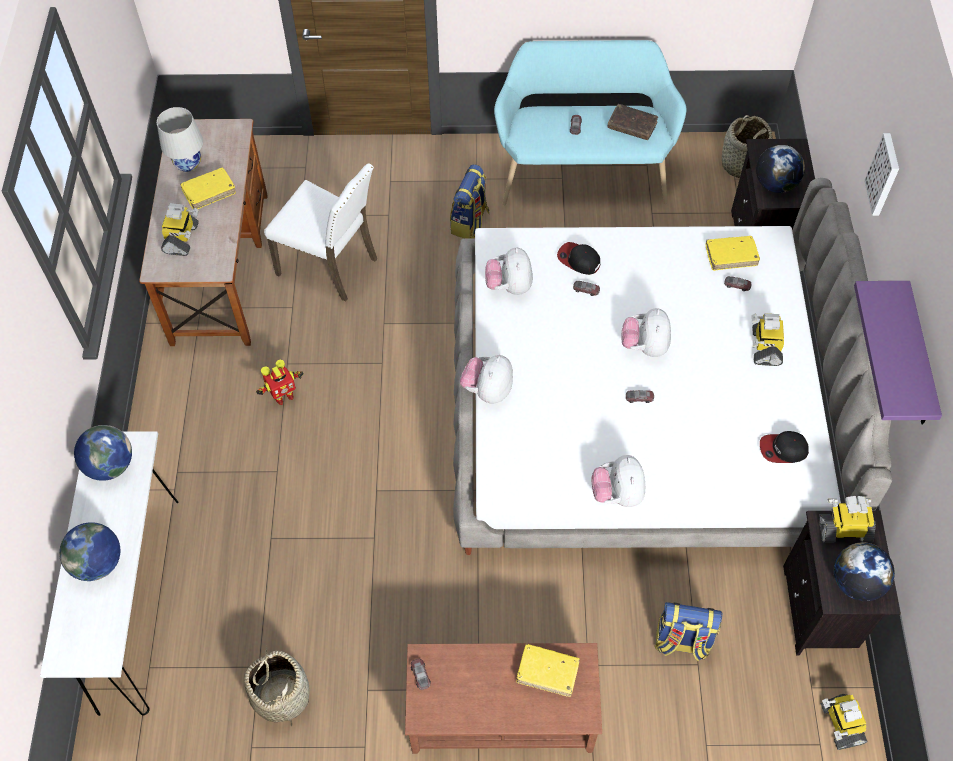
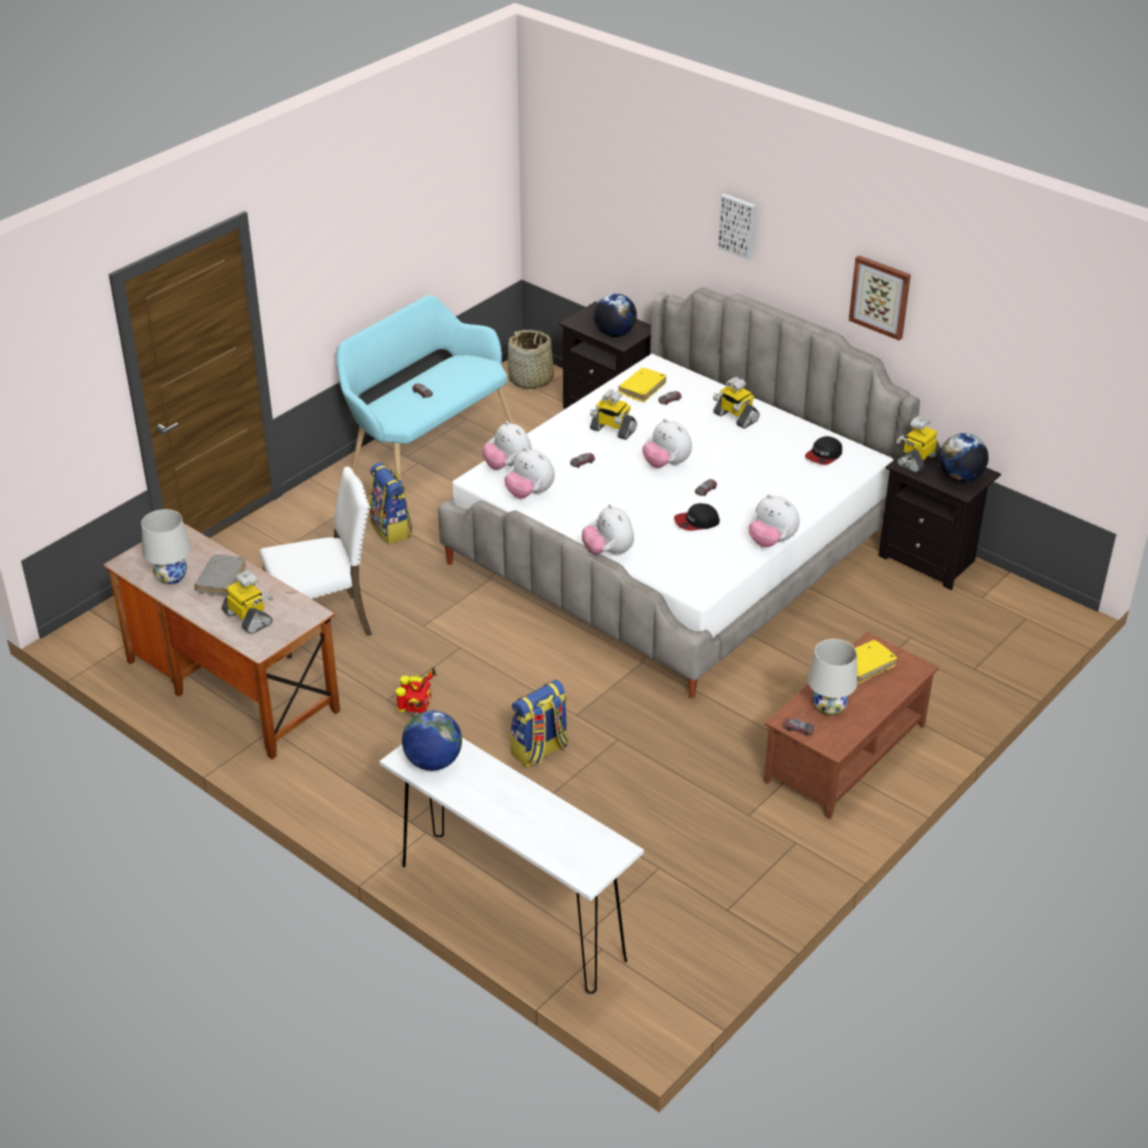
camera: 50 degrees left, 20 degrees down
(98, 563) = (522, 813): globe -> none
(209, 192) = (221, 580): yellow book -> grey book
(281, 695) = (699, 867): basket -> none
(468, 680) = (829, 707): none -> white table lamp
(529, 248) = (508, 467): none -> plush toy
(578, 260) = (551, 451): cap -> cap (696, 522)
(632, 126) = (461, 370): brown book -> none
(681, 642) = (884, 634): backpack -> backpack (540, 751)
(840, 724) = (1020, 601): toy robot -> toy robot (612, 430)
(918, 358) = (880, 296): purple shelf -> picture

